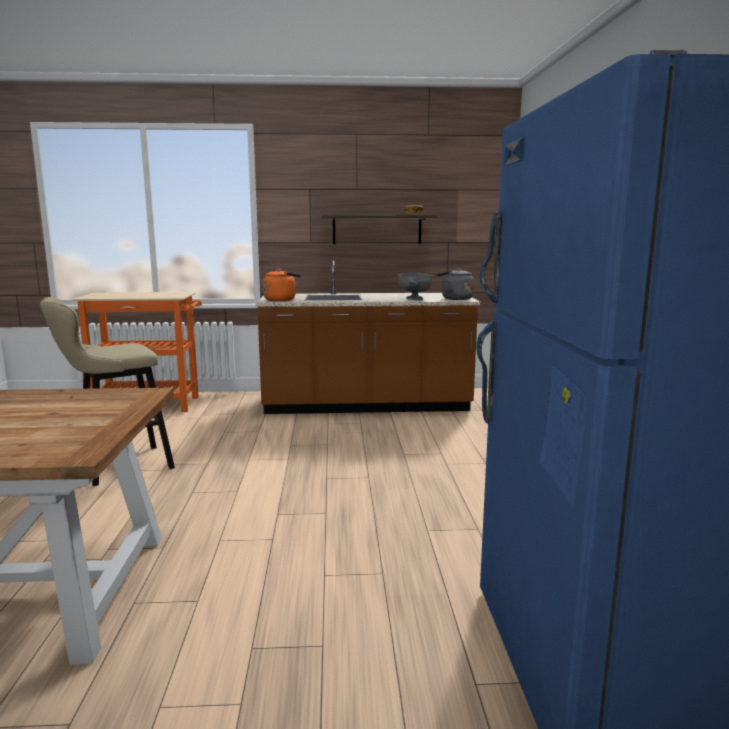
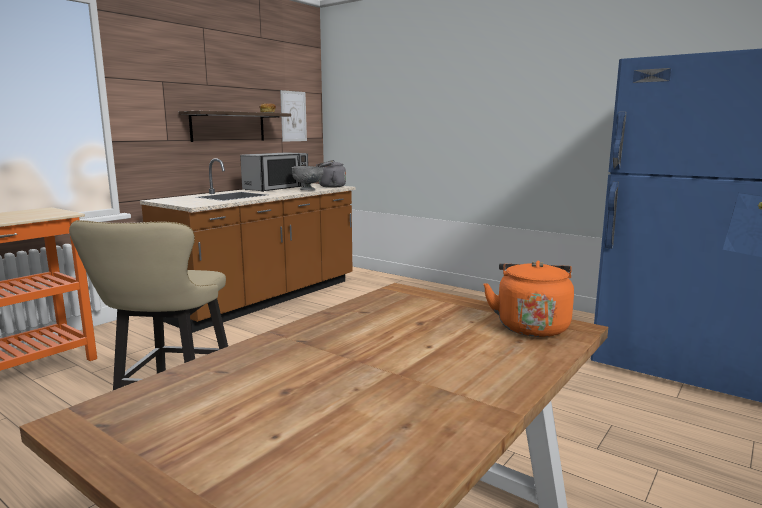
camera: 50 degrees left, 0 degrees up
(281, 300) = (201, 203): orange kettle -> orange kettle (531, 326)
(403, 295) = (277, 188): none -> microwave
(466, 217) = (293, 116): none -> picture

